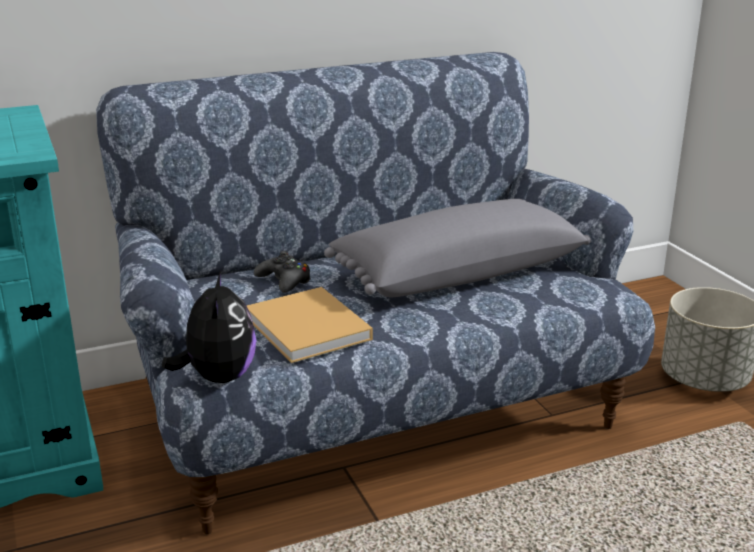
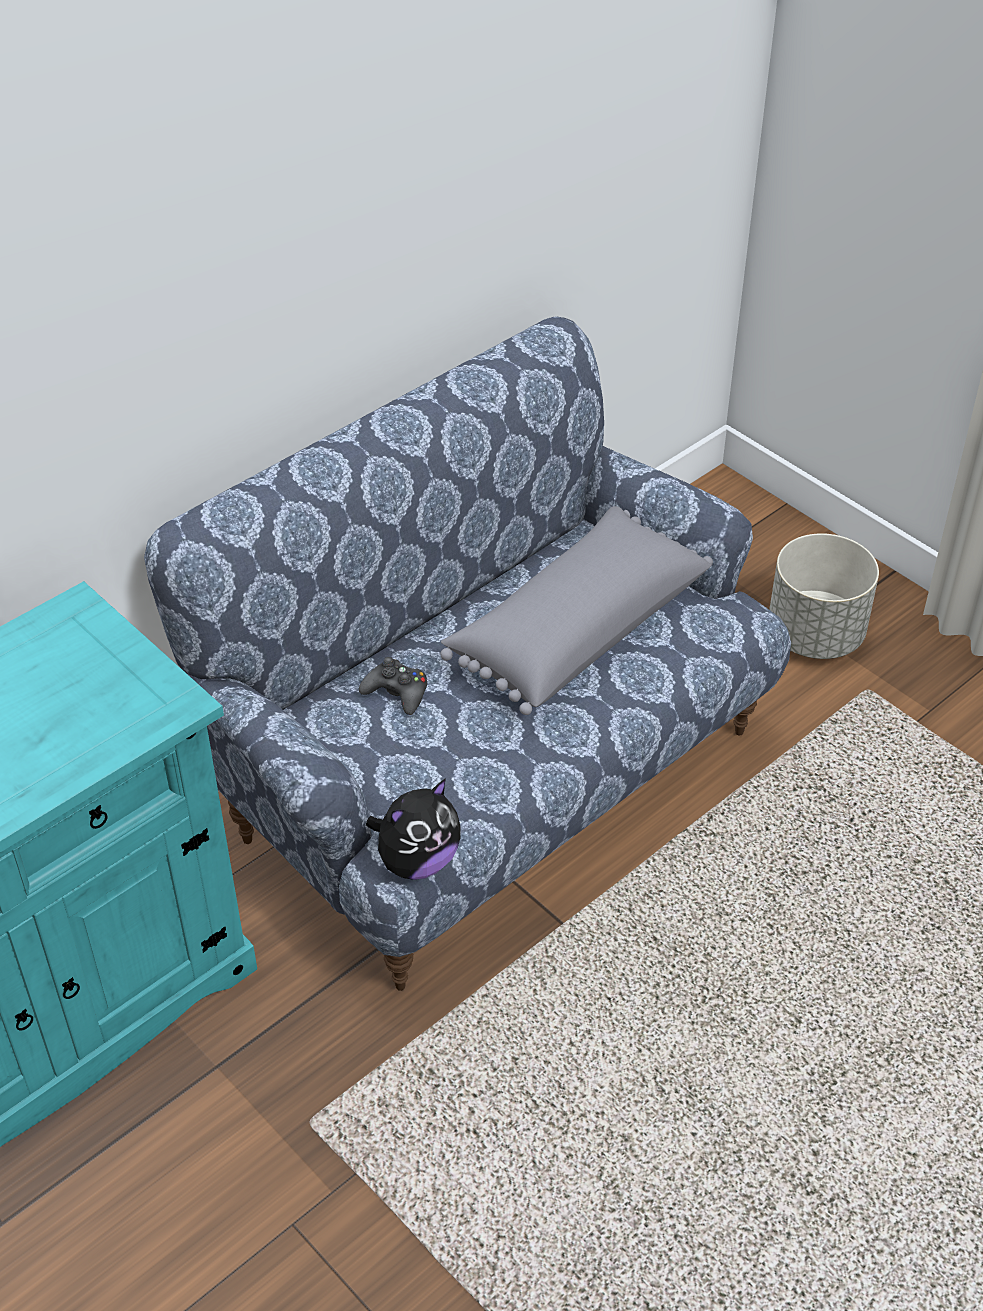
camera: 20 degrees left, 20 degrees up
(218, 377) = (417, 861): plush toy -> plush toy turned 75 degrees clockwise
(309, 330) = (471, 767): beige book -> none

